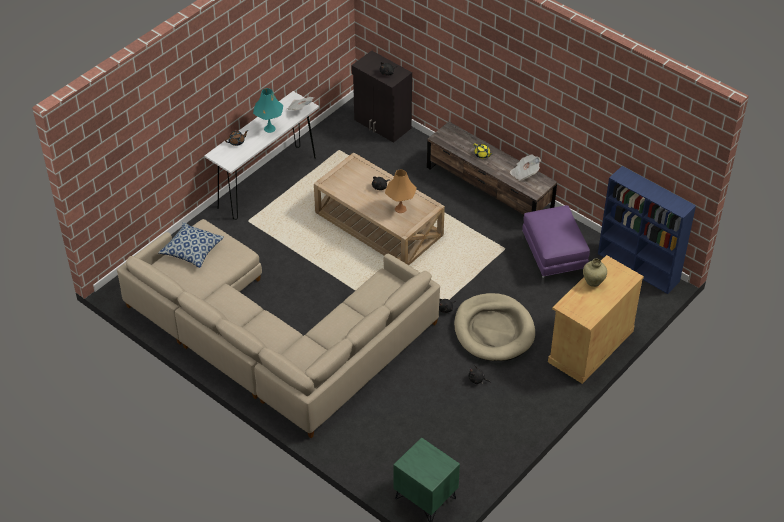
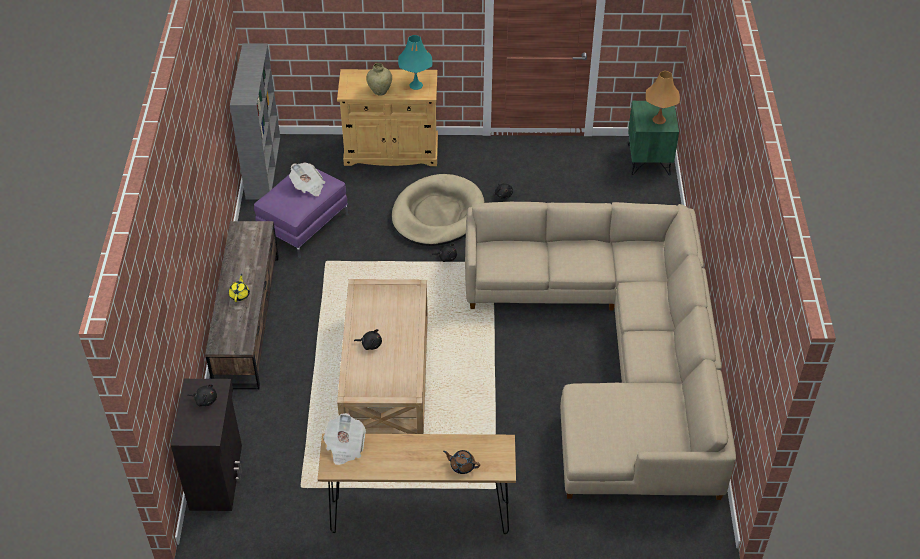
camera: 130 degrees left, 0 degrees up
(192, 251) = (627, 435): pillow -> none
(267, 182) = (420, 517): white console table -> brown console table
(269, 128) = (408, 451): turquoise table lamp -> turquoise table lamp (416, 85)
(400, 209) = (387, 308): orange table lamp -> orange table lamp (659, 119)
(524, 173) = (239, 249): newspaper -> newspaper (308, 186)
(639, 267) = (263, 167): blue bookcase -> grey bookcase

